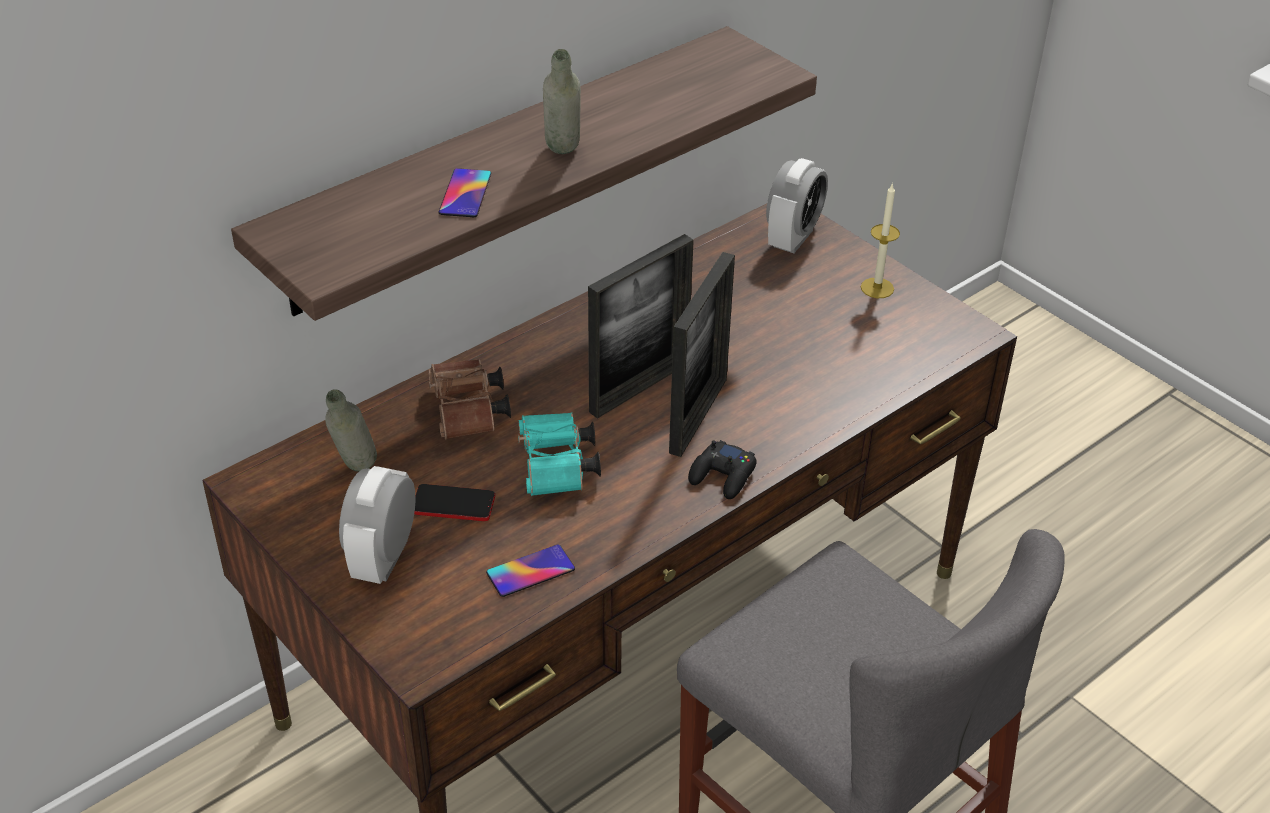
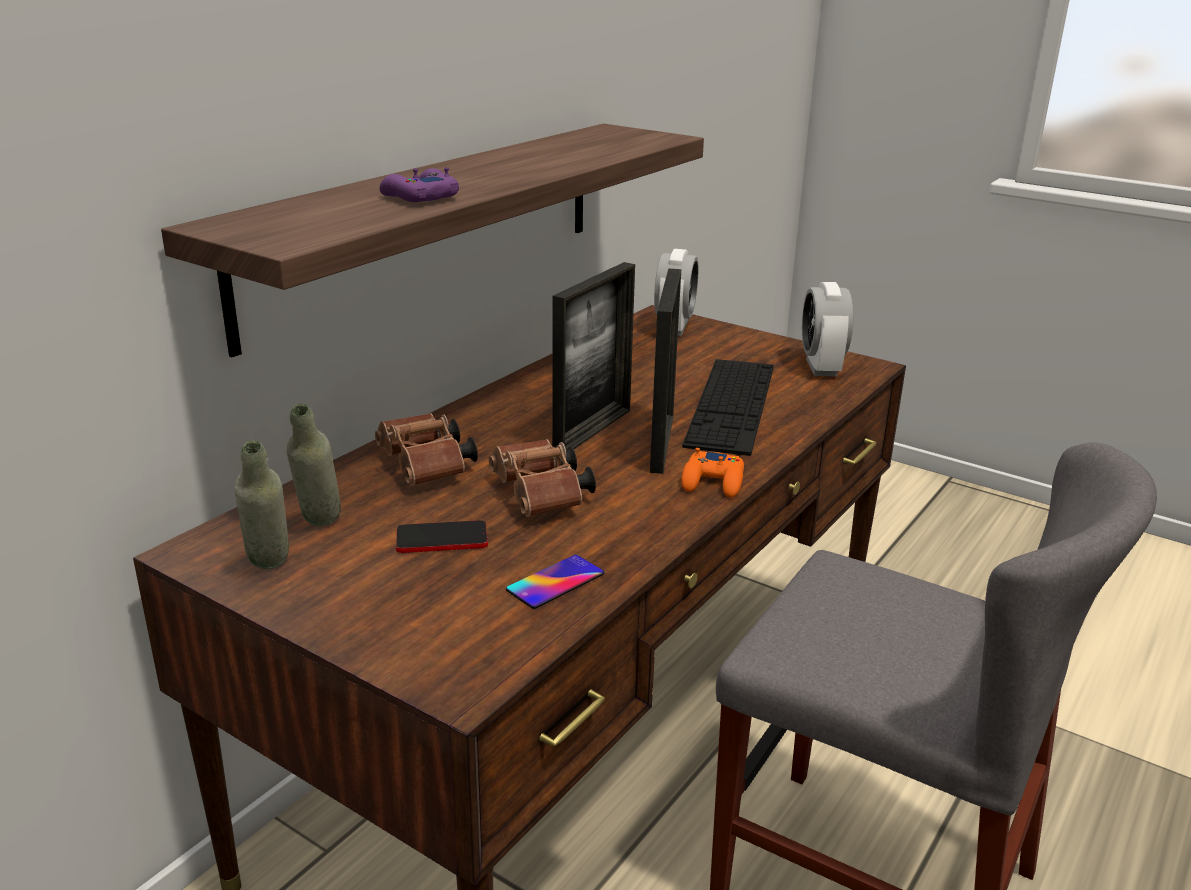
camera: 15 degrees left, 15 degrees down
(384, 558) = (379, 595): alarm clock -> alarm clock (821, 367)
(465, 194) = (419, 197): phone -> purple game controller
(557, 469) = (542, 497): turquoise binoculars -> brown binoculars
(563, 157) = (505, 177): grey bottle -> grey bottle (270, 572)
(723, 476) = (713, 482): black game controller -> orange game controller
(794, 370) = (731, 404): none -> keyboard
(877, 288) = (767, 349): candle -> none

